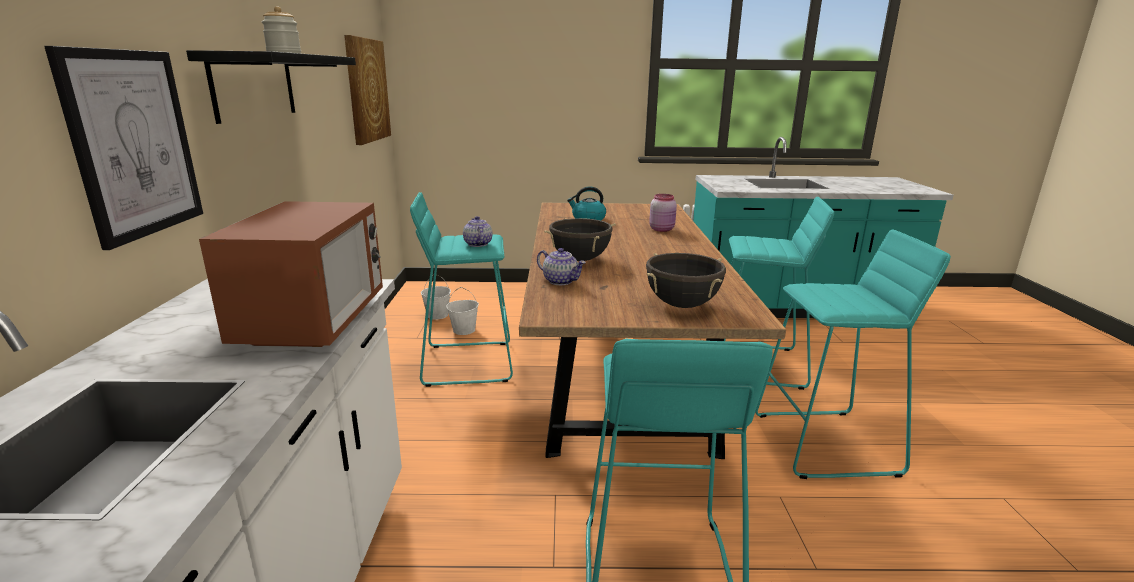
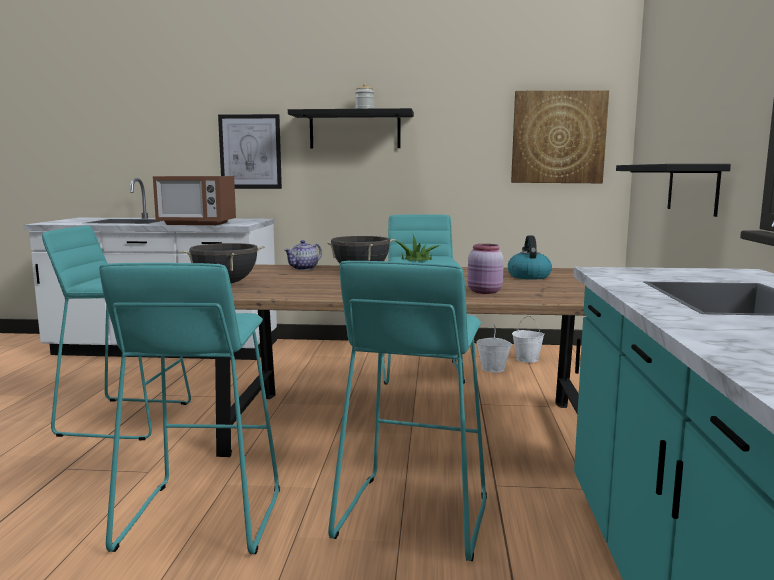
camera: 95 degrees right, 10 degrees down
(477, 244) = (416, 259): teapot -> potted plant
(544, 135) = (692, 188): none -> black shelf

